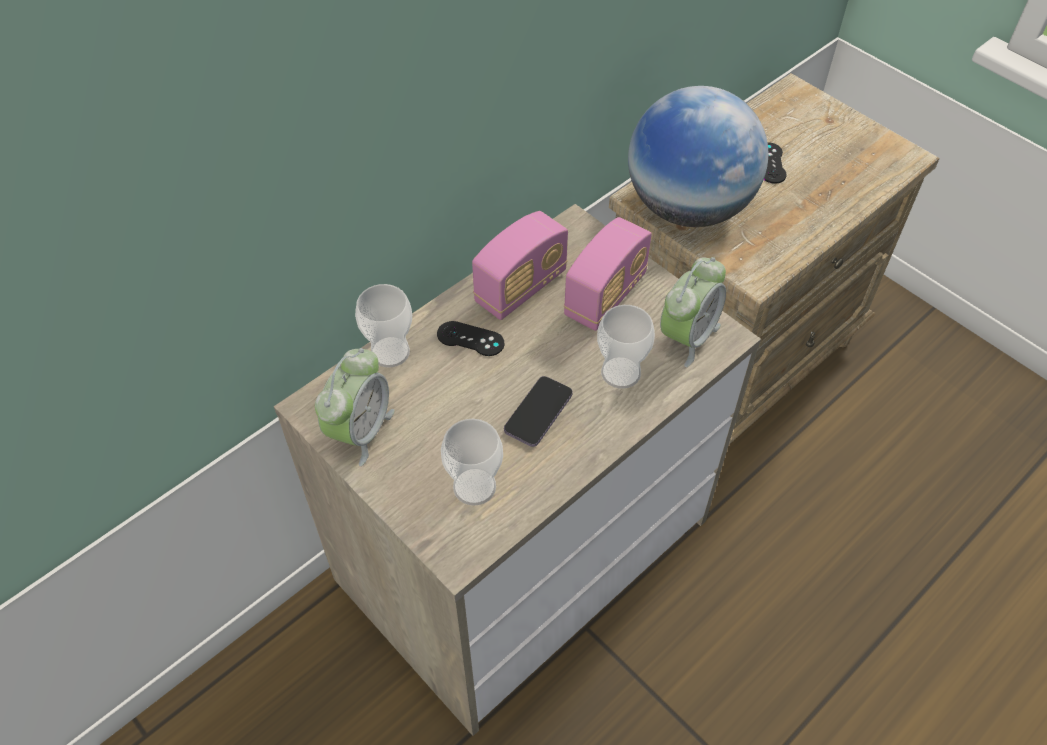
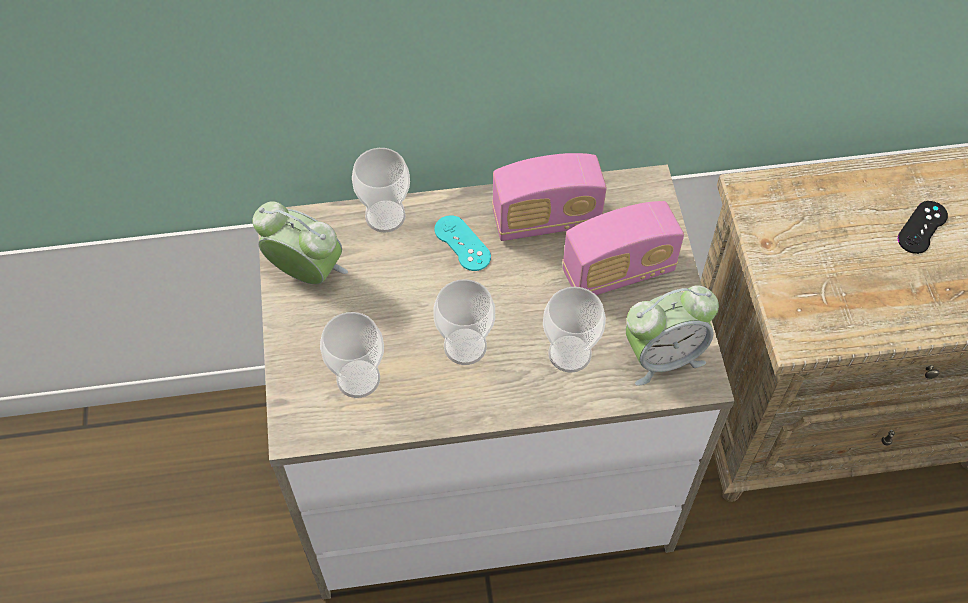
camera: 35 degrees right, 5 degrees up
(360, 431) = (306, 273): alarm clock -> alarm clock turned 120 degrees counterclockwise
(470, 339) = (462, 243): black game controller -> turquoise game controller
(538, 413) = (465, 346): phone -> cup
(688, 207) = (790, 228): globe -> none

